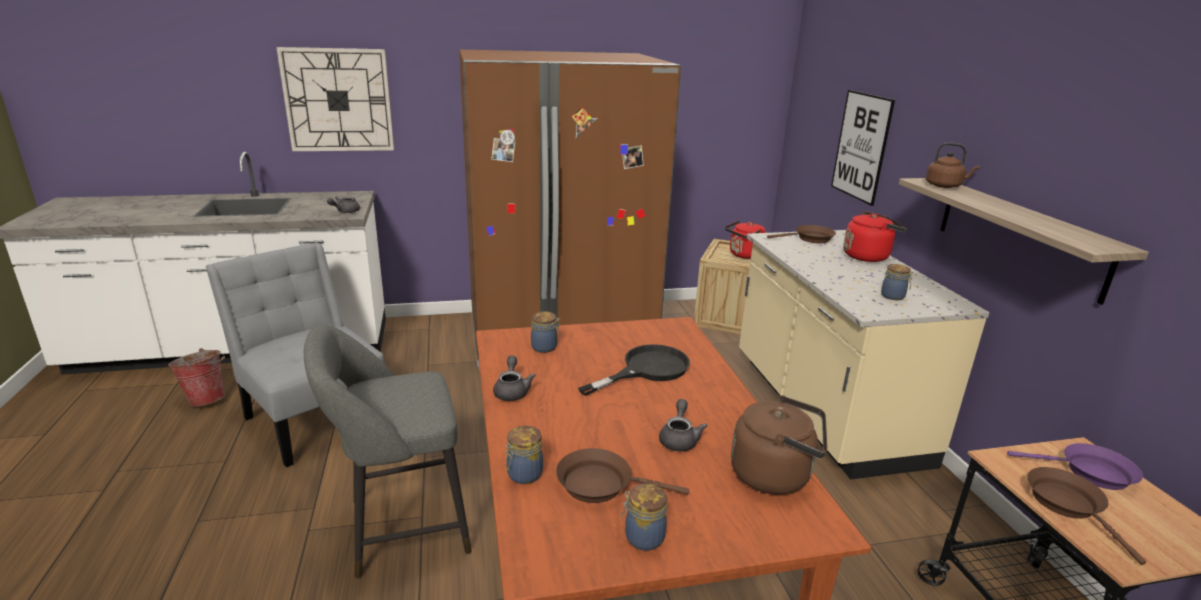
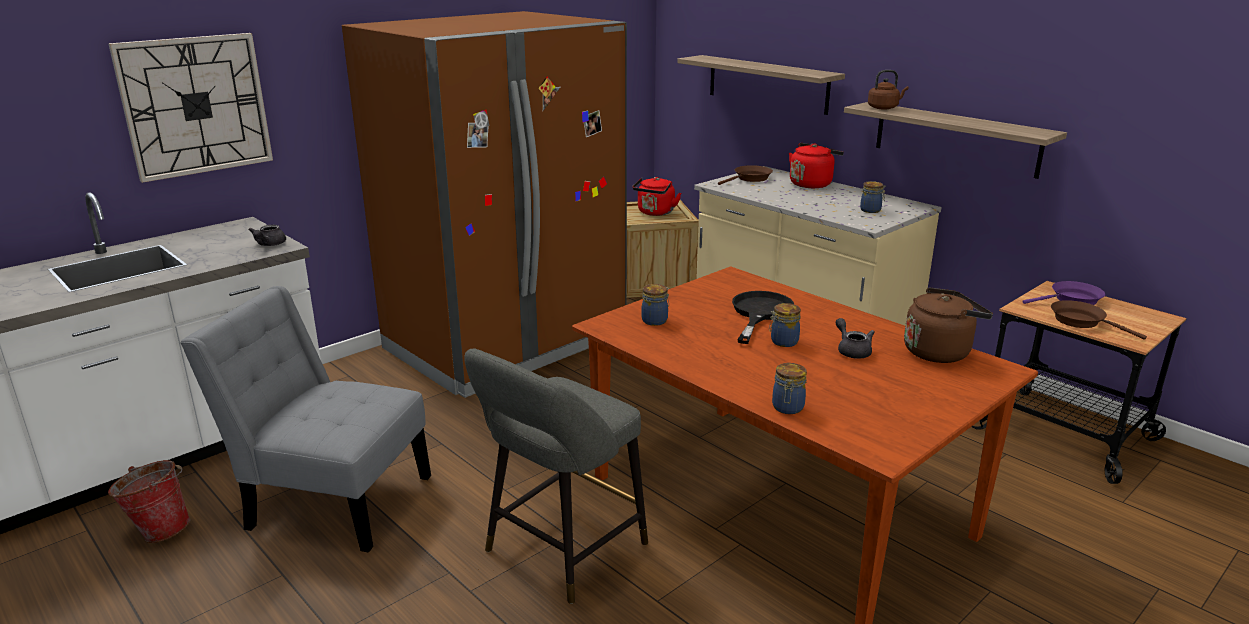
camera: 30 degrees left, 0 degrees up
(512, 391) = (684, 359): grey teapot -> none
(601, 484) = (847, 395): brown frying pan -> none
(642, 537) = (917, 413): jar -> jar (783, 342)
(861, 146) = (767, 84): picture -> shelf

